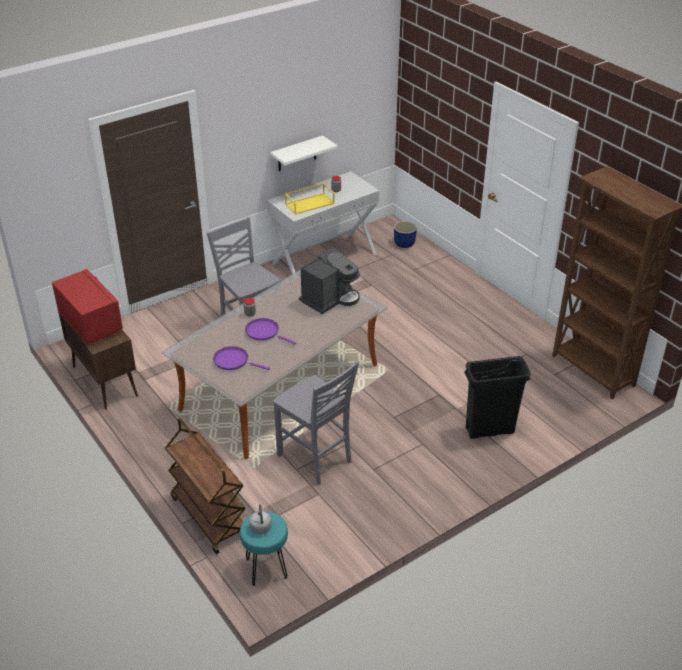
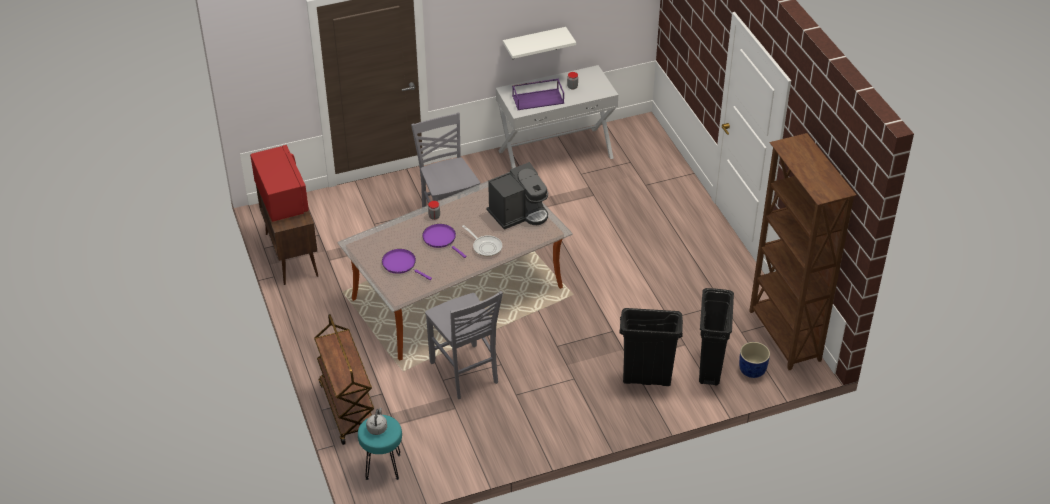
camera: 15 degrees right, 5 degrees up
(310, 203) = (538, 99): yellow tray -> purple tray
(310, 331) = (485, 246): none -> frying pan
(404, 244) = (649, 151): blue planter -> blue planter (752, 370)
(542, 410) = (710, 368): none -> black trash can

